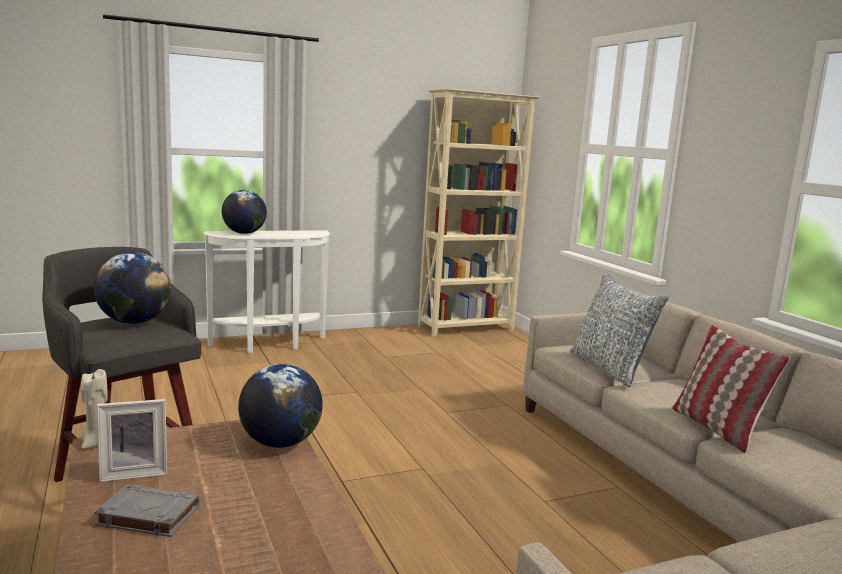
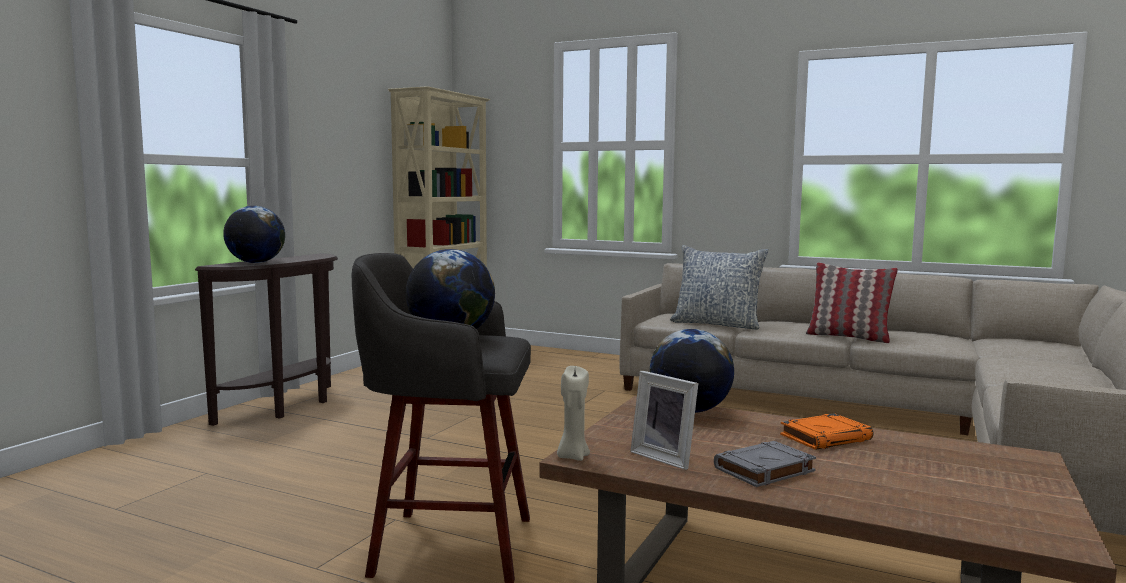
camera: 40 degrees left, 5 degrees down
(134, 472) = (666, 457): picture frame -> picture frame turned 105 degrees clockwise
(271, 345) = (288, 406): white console table -> brown console table
(286, 515) = (826, 437): none -> orange book

